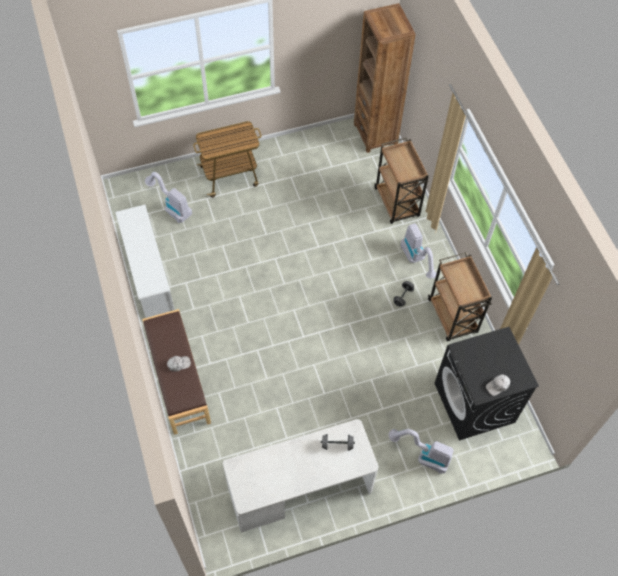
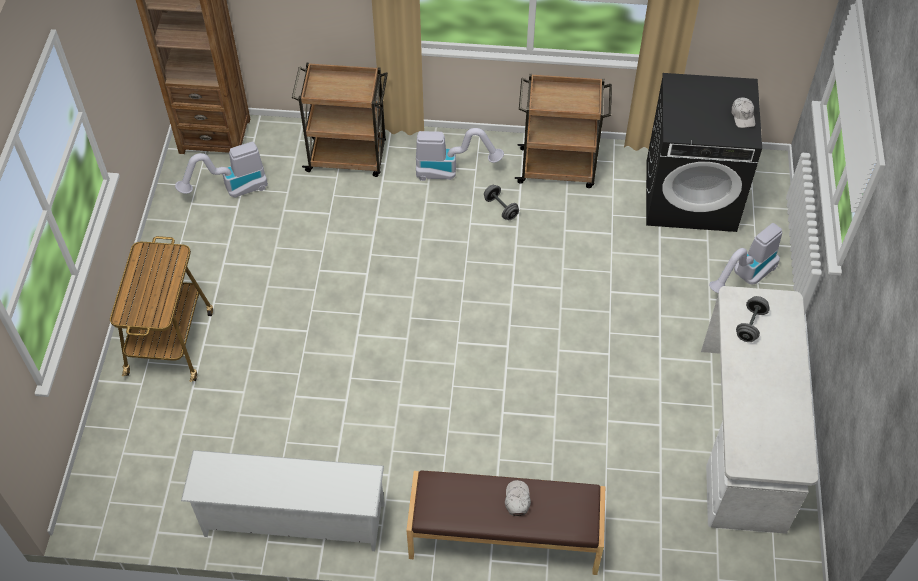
camera: 65 degrees left, 5 degrees down
(171, 207) = (178, 444): vacuum cleaner -> vacuum cleaner (231, 190)

